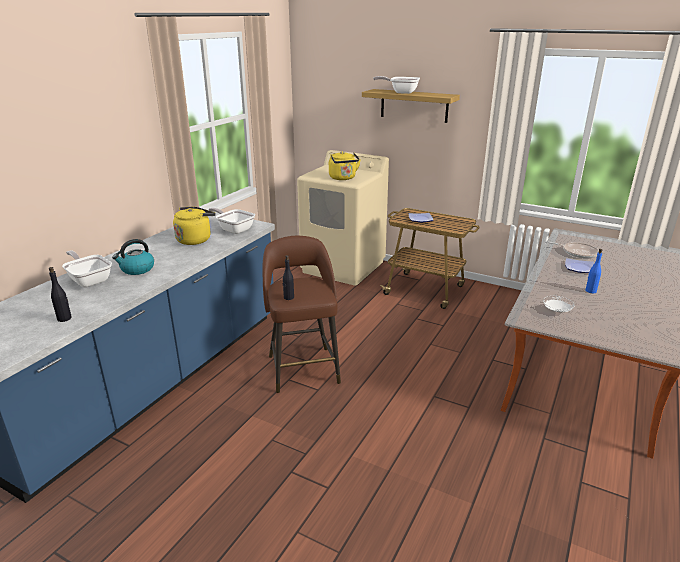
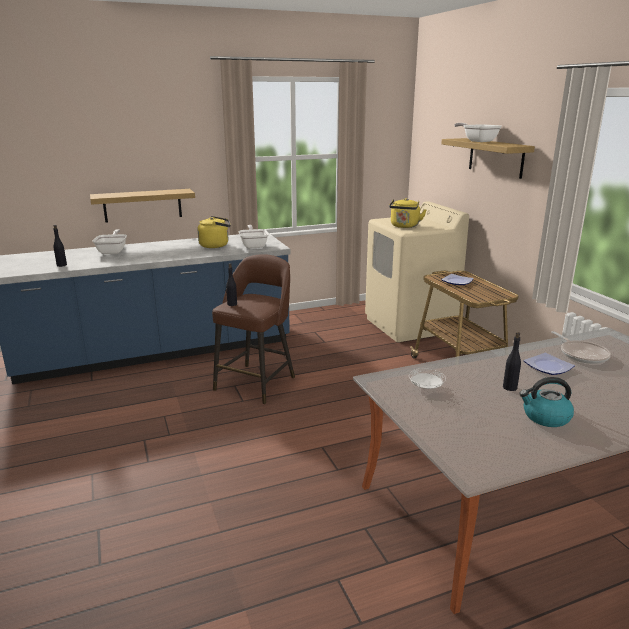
camera: 40 degrees right, 5 degrees down
(78, 212) = (142, 205): none -> shelf
(137, 269) = (147, 252): kettle -> kettle (545, 417)
(590, 291) = (509, 387): blue bottle -> black bottle

